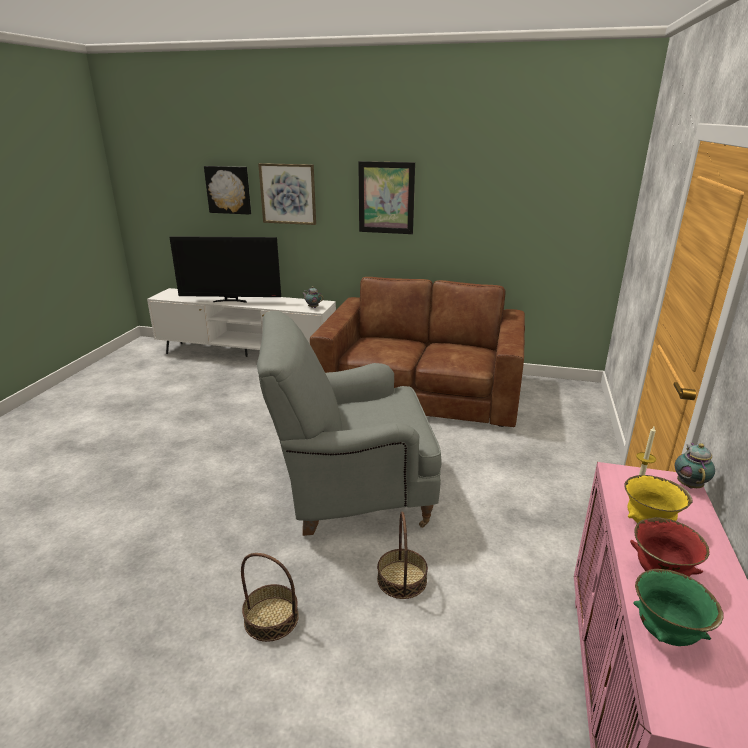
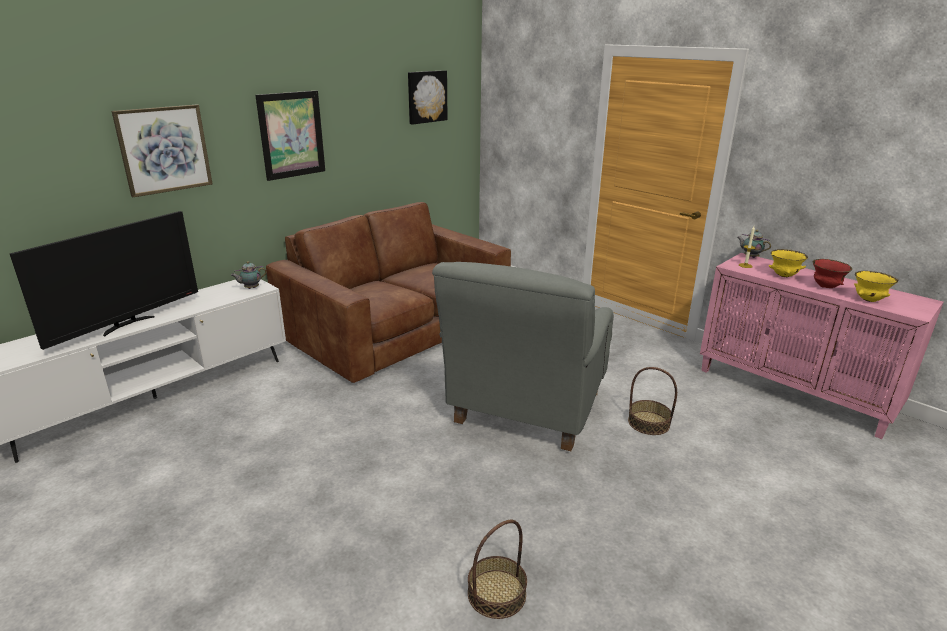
camera: 60 degrees left, 0 degrees up
(228, 190) = (59, 159): picture -> picture (426, 96)
(271, 618) = (661, 496): basket -> basket (496, 593)
(665, 634) = (869, 300): green bowl -> yellow bowl

